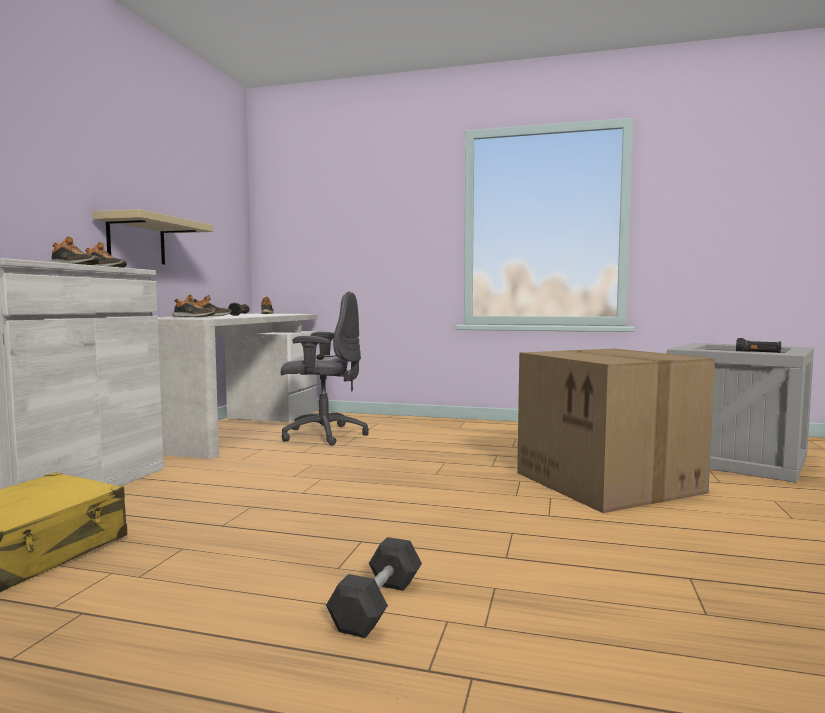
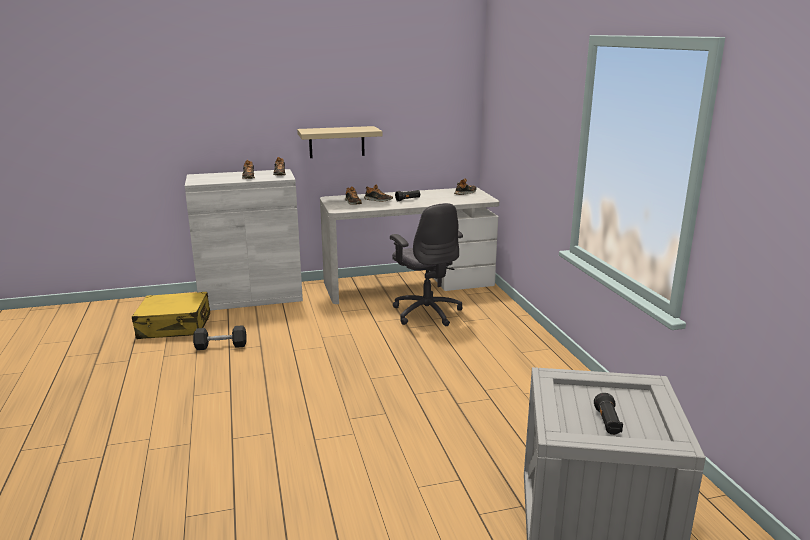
camera: 60 degrees right, 15 degrees up
(377, 605) = (158, 417): grey dumbbell -> grey dumbbell (221, 346)
(610, 483) = (418, 454): cardboard box -> none

